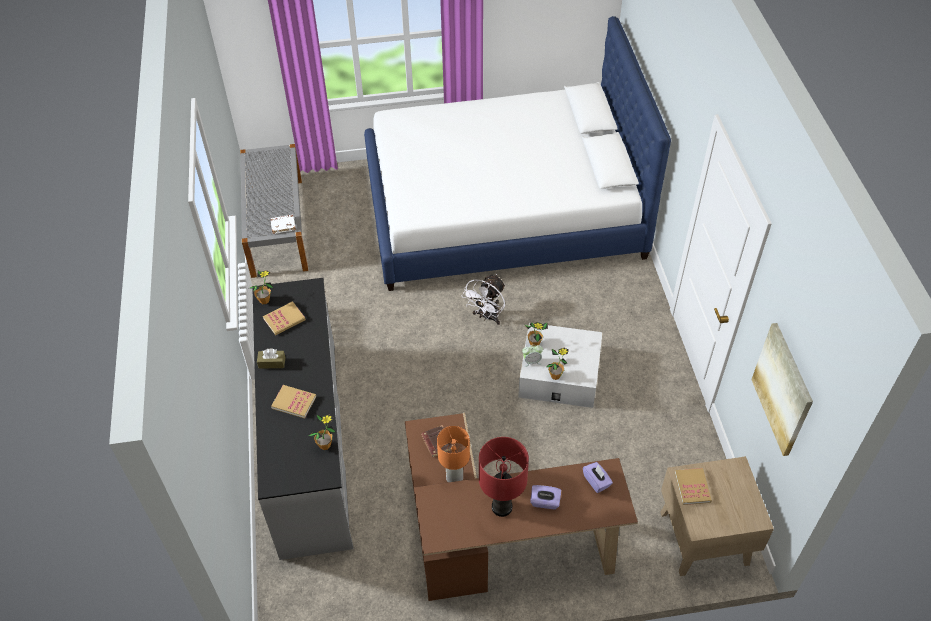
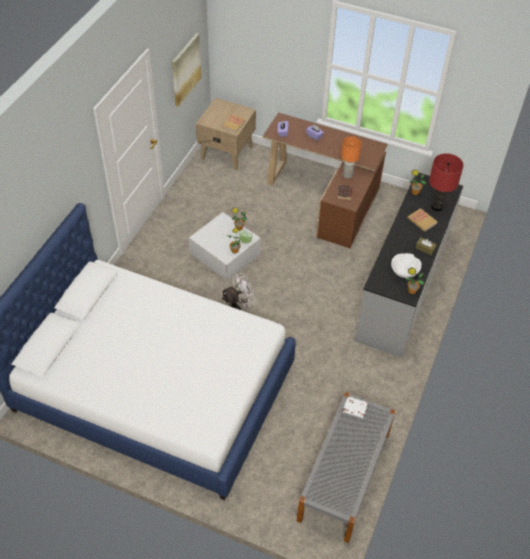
camera: 150 degrees left, 0 degrees up
(284, 319) = (404, 271): book -> white bowl
(501, 507) = (337, 143): red table lamp -> red table lamp (437, 206)

